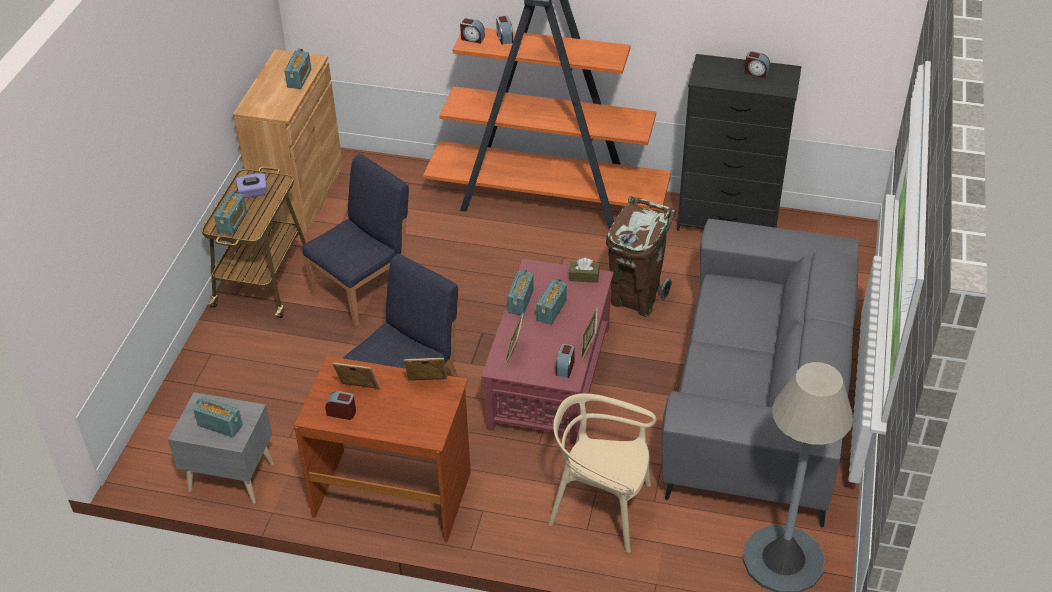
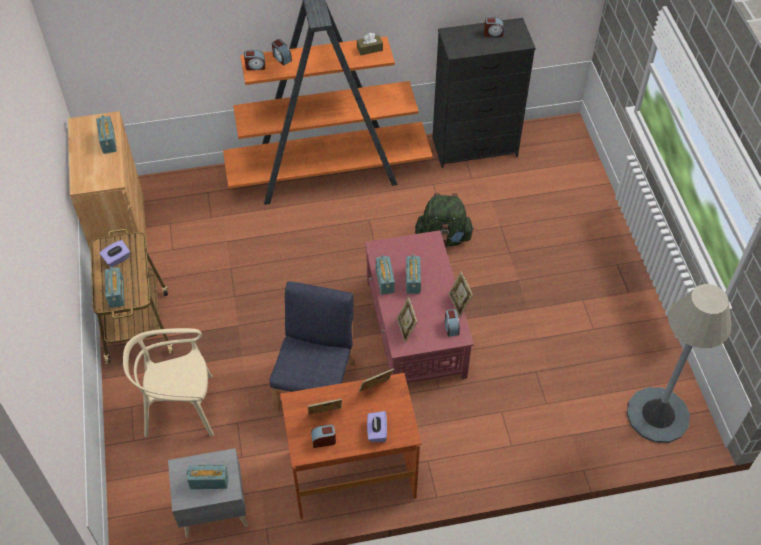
camera: 25 degrees left, 10 degrees up
(365, 290) = (227, 303): blue chair -> none
(401, 423) = (377, 431): none -> purple tissue box
(584, 276) = (421, 242): brown tissue box -> brown tissue box (369, 49)
(601, 508) = (512, 424): beige chair -> beige chair (180, 408)
(636, 298) = (443, 237): brown trash can -> green backpack
(758, 398) = (573, 291): grey sofa -> none

